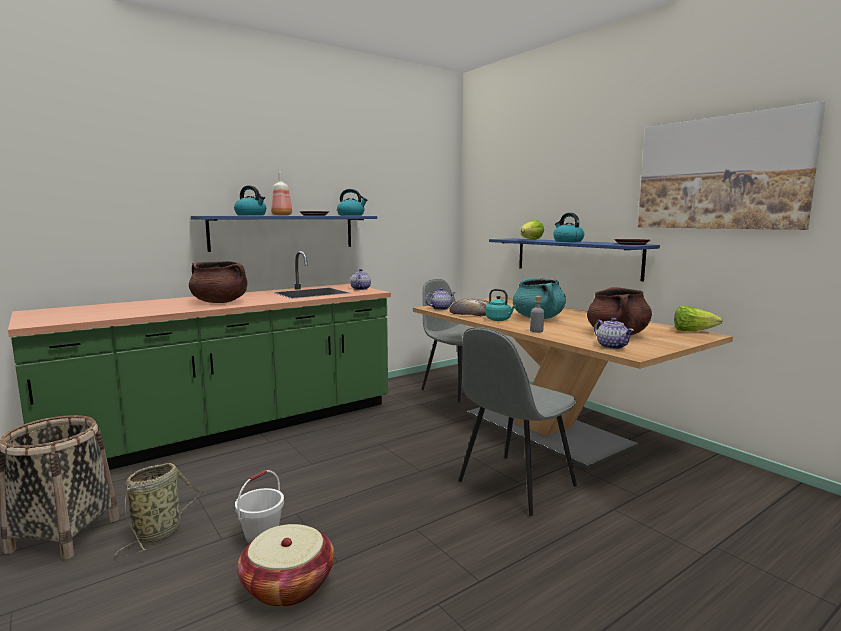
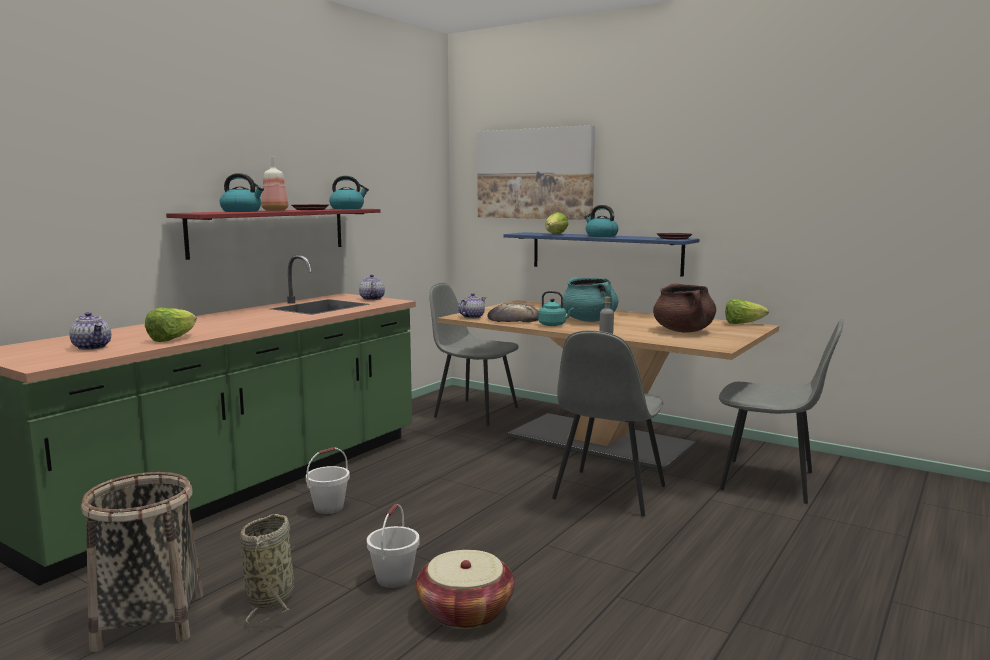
camera: 20 degrees left, 0 degrees up
(154, 311) = (172, 339): none -> lettuce
(220, 302) = (232, 324): brown cooking pot -> none
(274, 458) = (329, 507): none -> white bucket
(284, 232) = (270, 231): blue shelf -> red shelf
(612, 346) = (693, 342): teapot -> teapot (92, 347)
(696, 500) = (770, 481): none -> grey chair
(720, 173) = (757, 169): picture -> picture (534, 174)

